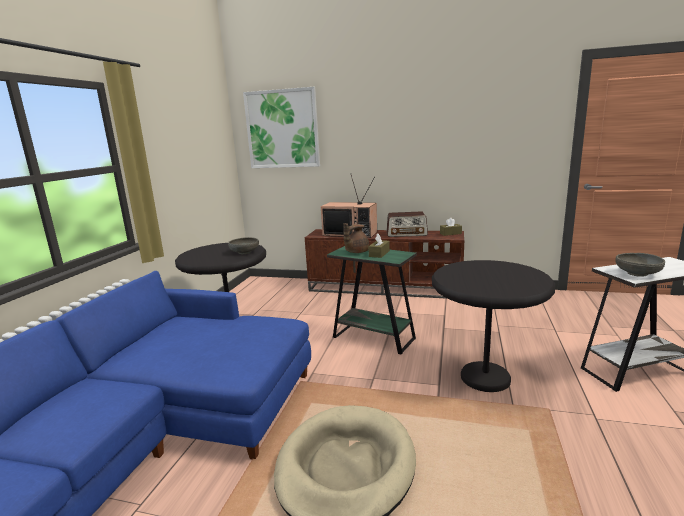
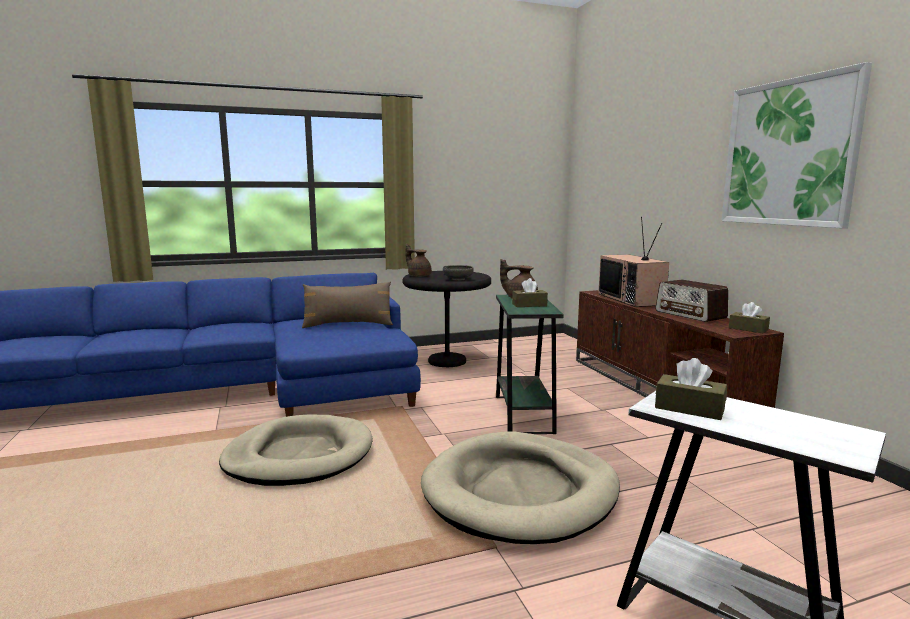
camera: 55 degrees right, 5 degrees down
(197, 260) = (419, 276): none -> brown teapot
(205, 332) = (348, 325): none -> brown pillow
(282, 129) = (605, 158): picture -> picture (788, 153)
(485, 378) = (520, 492): black side table -> beige dog bed
(637, 273) = (689, 408): grey bowl -> brown tissue box

